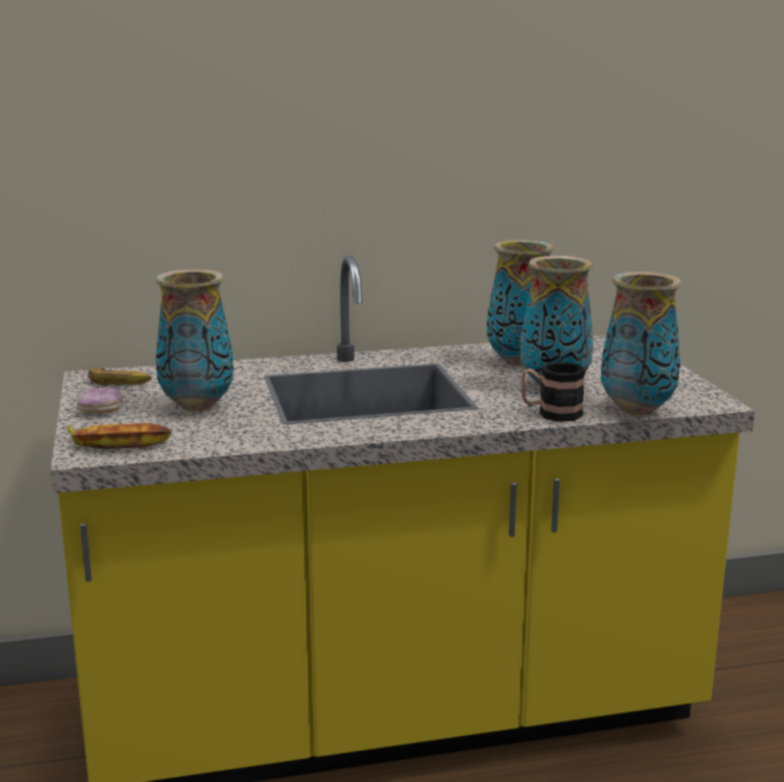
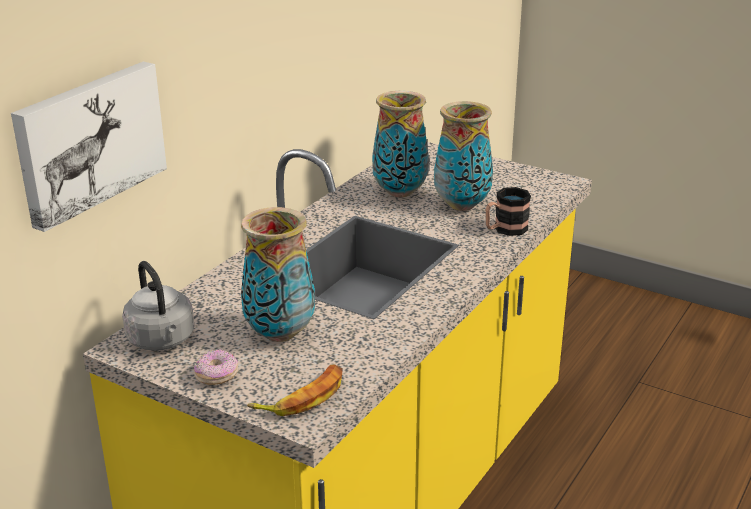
camera: 45 degrees left, 10 degrees up
(107, 176) = (89, 141): none -> picture
(120, 382) = (162, 341): banana -> grey kettle
(637, 410) = (541, 206): vase -> none

